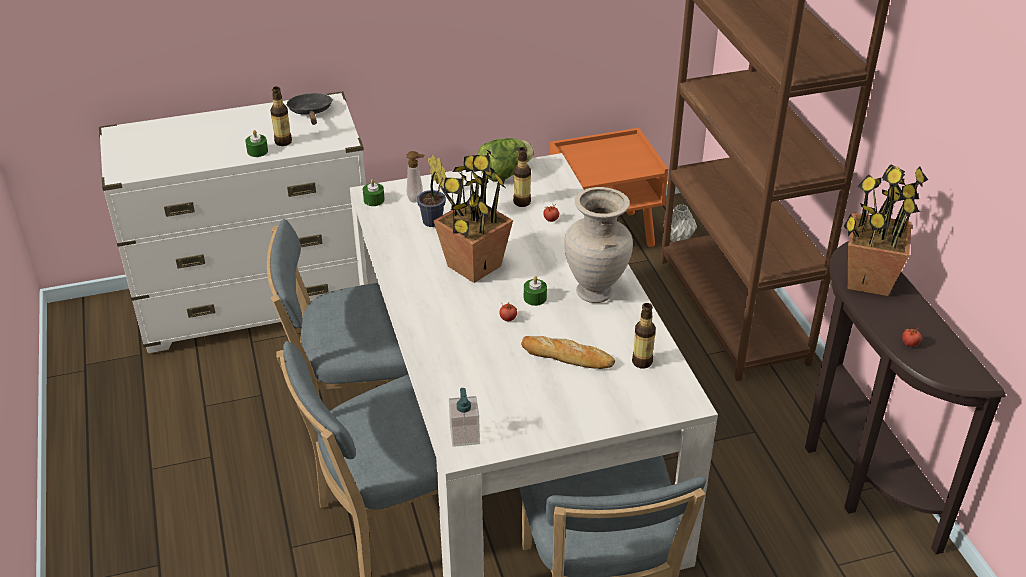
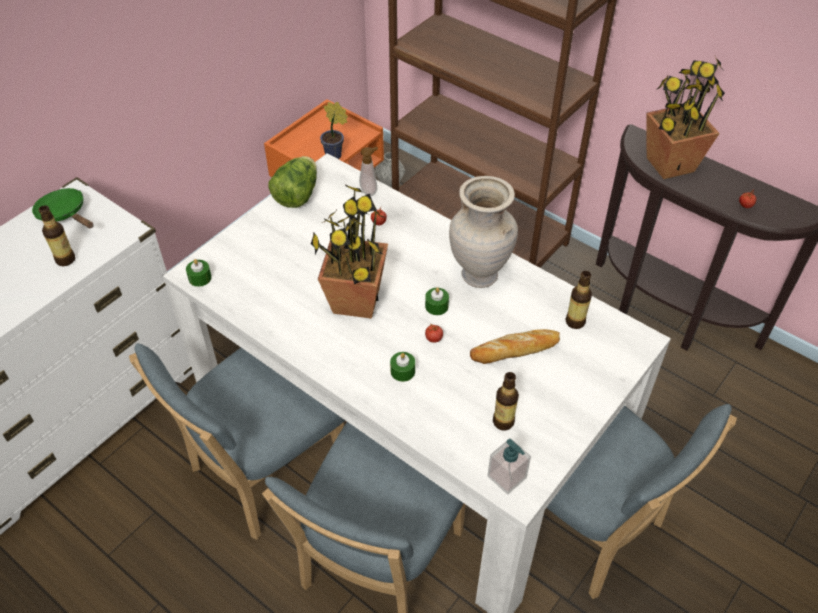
camera: 35 degrees left, 10 degrees up
(257, 151) = (47, 283): green candle -> green candle (402, 371)
(311, 112) = (65, 214): black frying pan -> green frying pan
(417, 199) = (240, 257): soap dispenser -> soap dispenser (370, 191)
(434, 223) = (279, 275): potted plant -> potted plant (335, 156)
(522, 202) = (338, 217): bottle -> bottle (503, 422)

